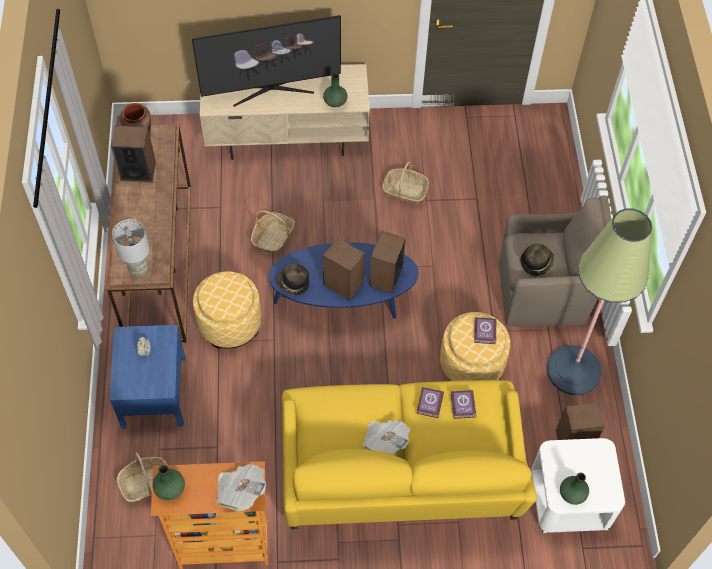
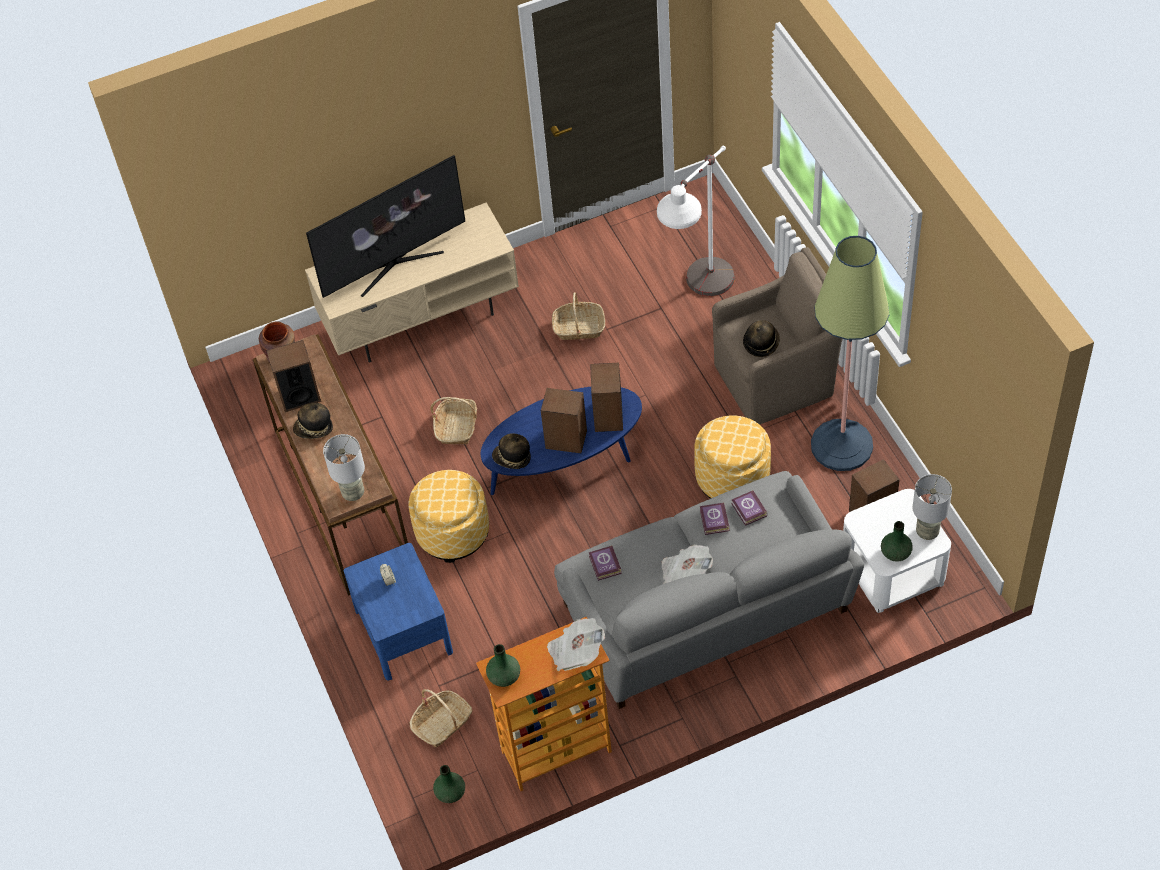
camera: 15 degrees left, 5 degrees down
(135, 203) = (314, 429): none -> hat
(335, 101) = (472, 253): green vase -> green vase (450, 792)
(399, 472) = (706, 612): yellow sofa -> grey sofa
(484, 332) = (737, 433): book -> book (604, 565)
(509, 205) = (699, 303): none -> white floor lamp
(607, 486) = (927, 532): none -> grey table lamp

